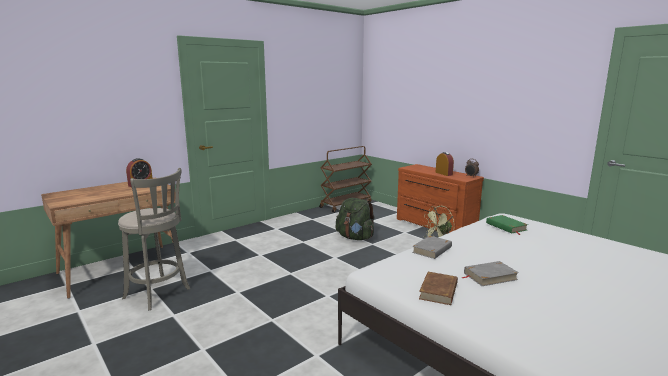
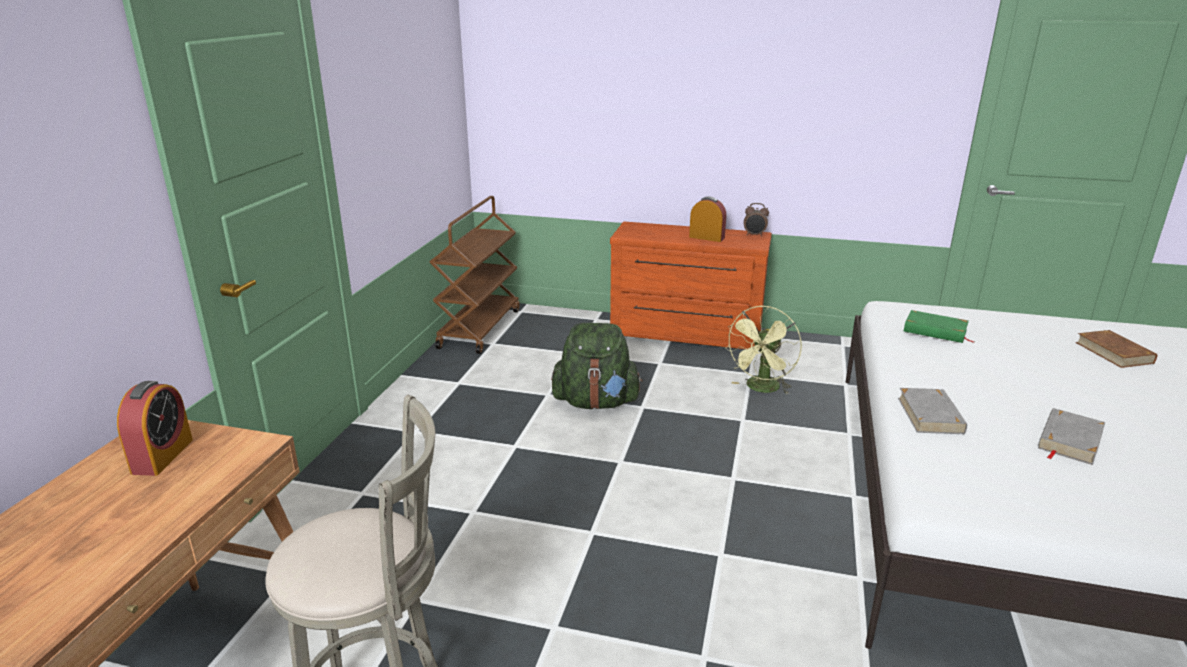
camera: 35 degrees left, 10 degrees up
(439, 291) = (1071, 500): brown book -> brown book (1114, 352)

